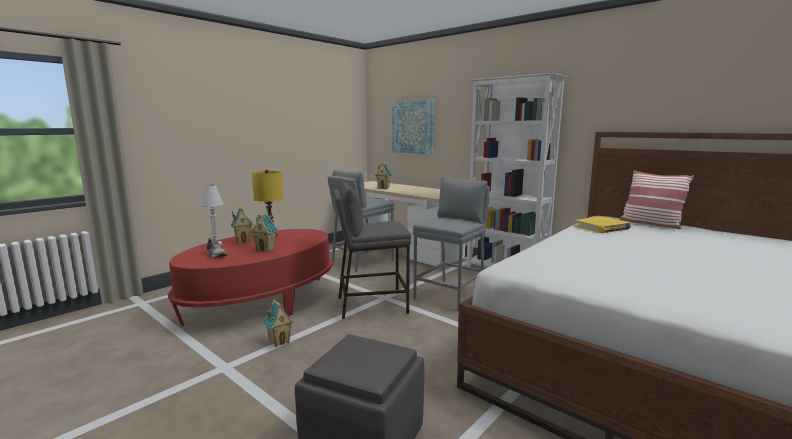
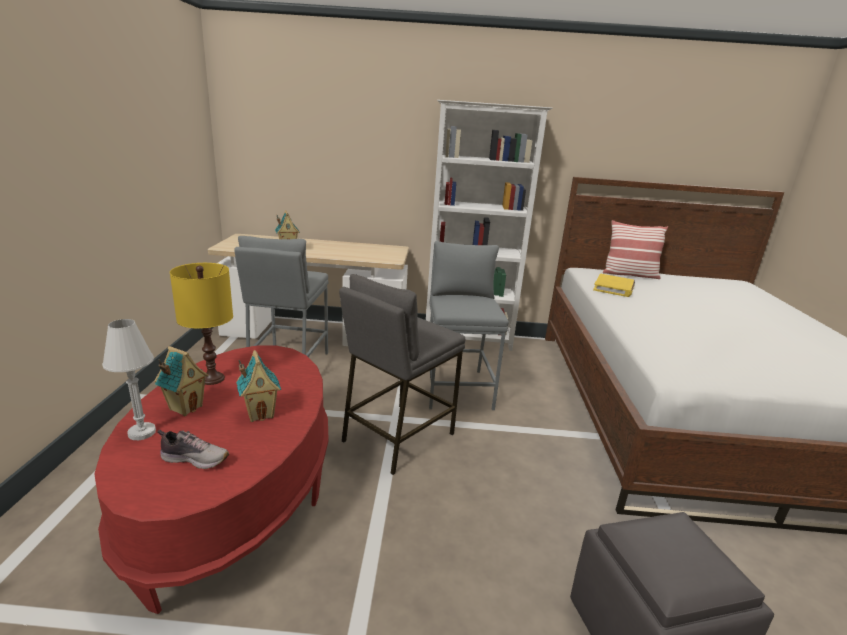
camera: 40 degrees left, 10 degrees up
(279, 341) = (366, 554): toy house -> none
(413, 127) = (312, 153): picture -> none

